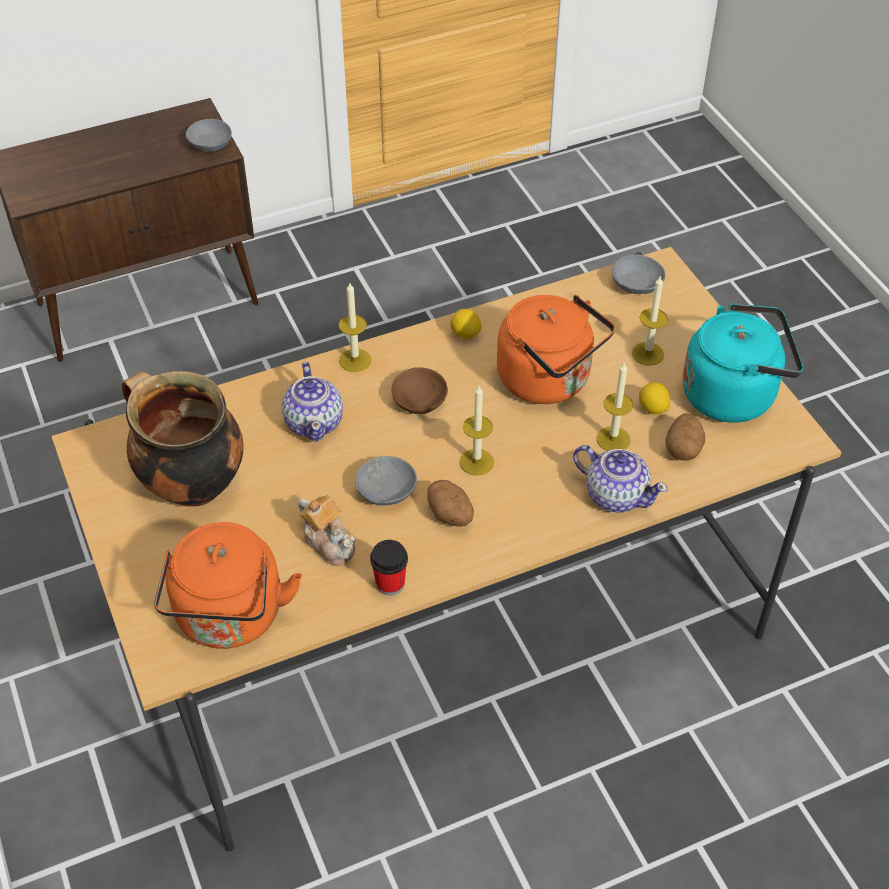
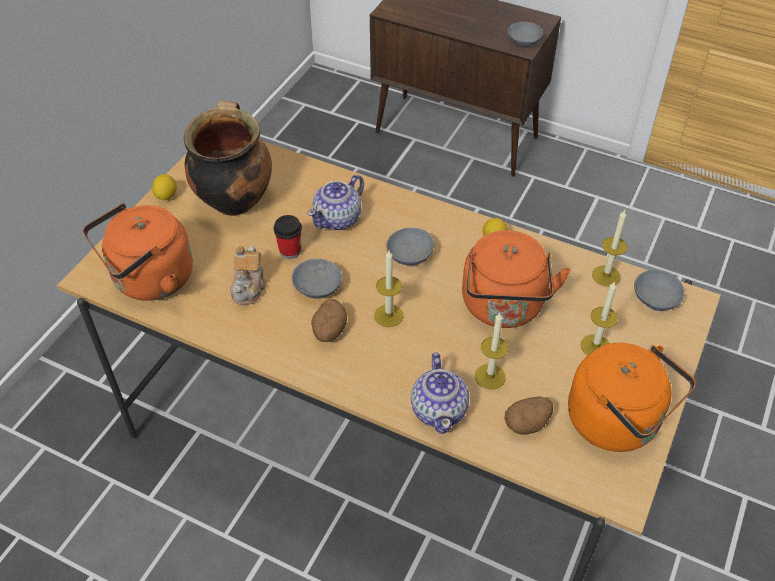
camera: 50 degrees right, 0 degrees up
(355, 360) = (409, 204): candle -> candle (606, 276)
(390, 584) = (243, 337): cup -> cup (290, 251)
(417, 400) = (409, 253): brown bowl -> grey bowl
(652, 408) = (545, 381): lemon -> lemon (166, 196)
(734, 394) = (618, 423): turquoise kettle -> orange kettle

